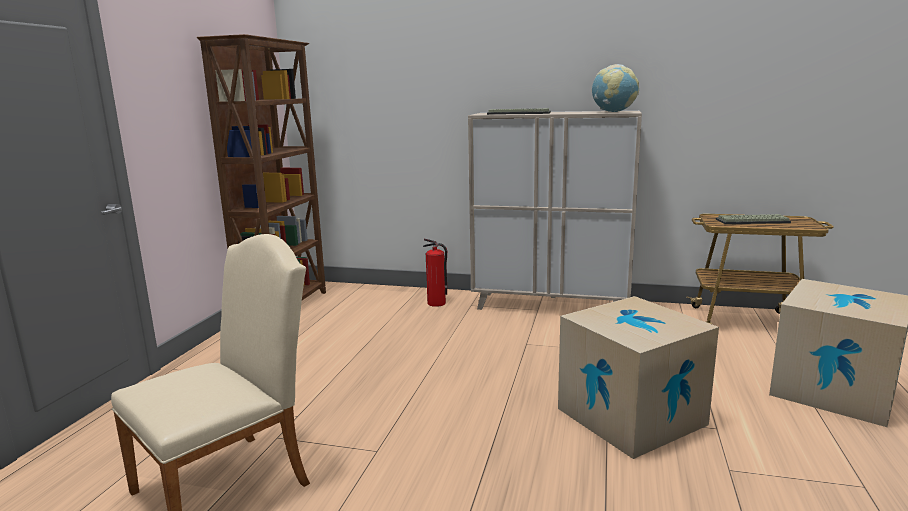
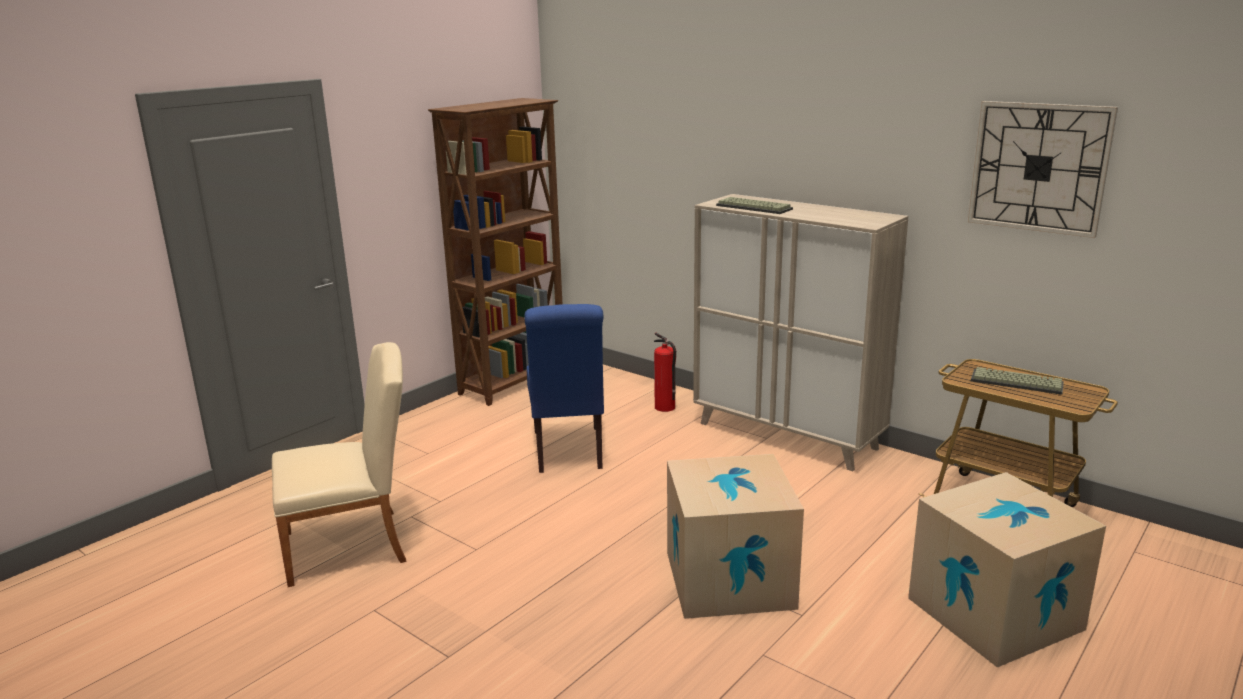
camera: 25 degrees right, 5 degrees up
(388, 349) = (569, 452): none -> blue chair
(613, 112) = (858, 219): globe -> none
(740, 61) = (1038, 167): none -> wall clock

